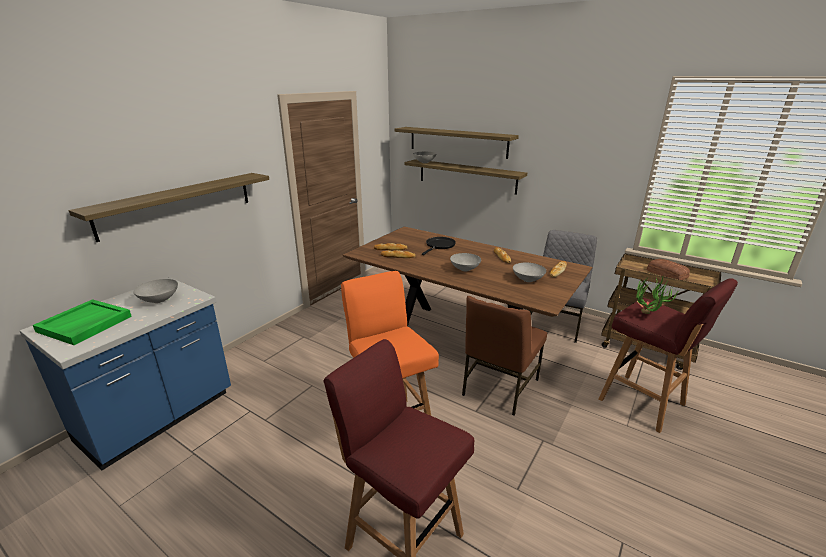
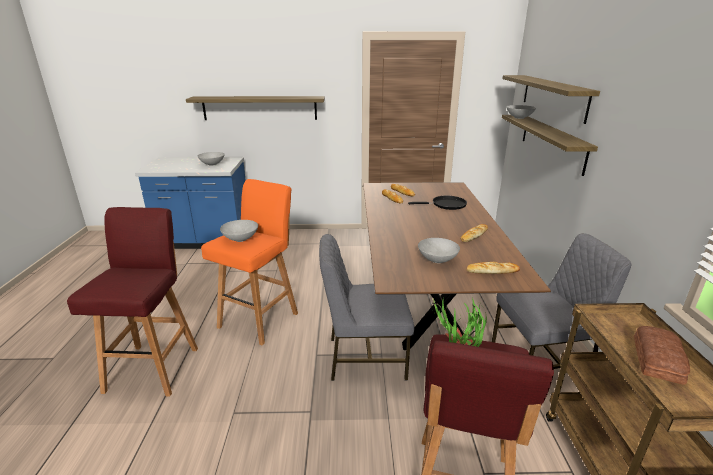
camera: 55 degrees right, 0 degrees up
(84, 324) = (173, 163): green tray -> none
(465, 269) = (412, 227): grey bowl -> grey bowl (241, 239)
(498, 387) = (365, 357): brown chair -> grey chair

